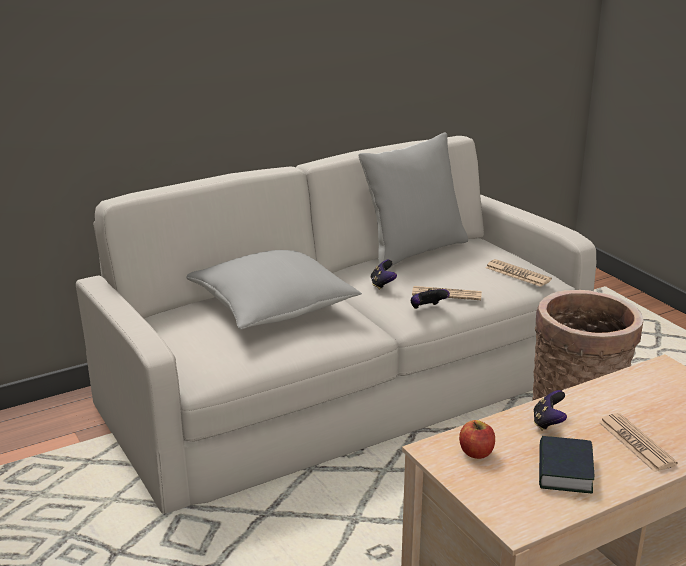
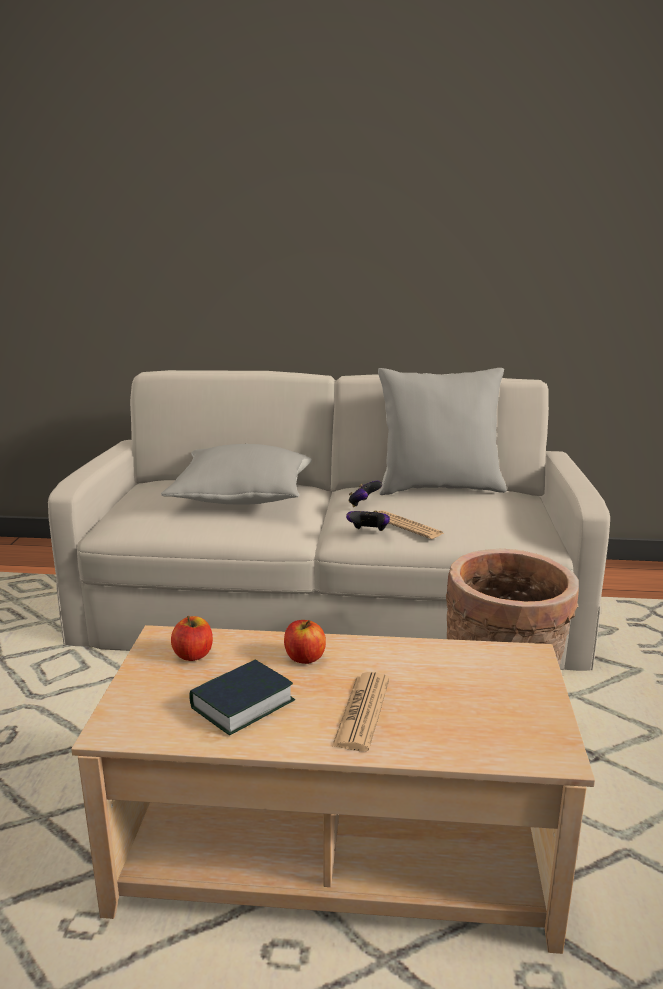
camera: 35 degrees right, 5 degrees down
(517, 274) = (510, 529): newspaper -> none
(548, 423) = (304, 657): game controller -> apple

